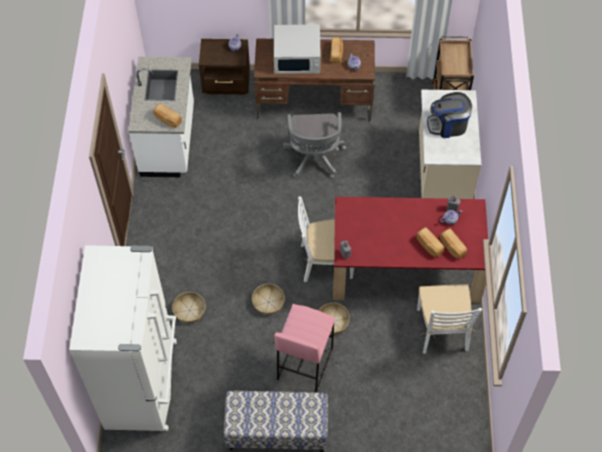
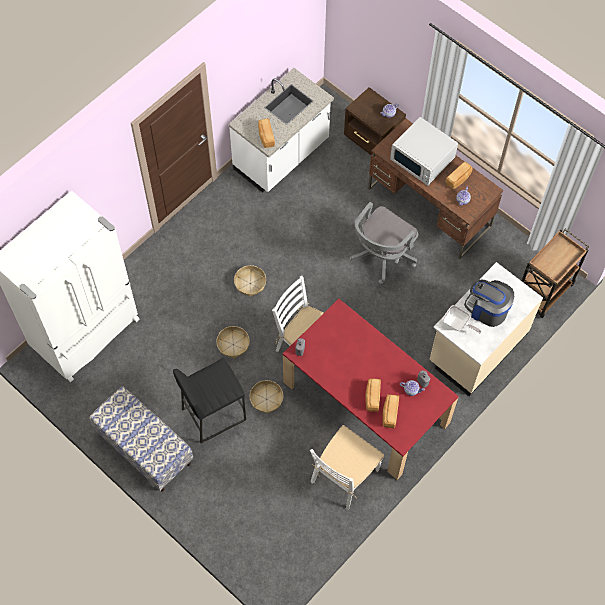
camera: 40 degrees right, 5 degrees up
(189, 310) = (170, 304): basket -> basket (250, 283)
(304, 363) = (213, 414): pink stool -> black stool
(439, 149) = (457, 324): none -> frying pan

